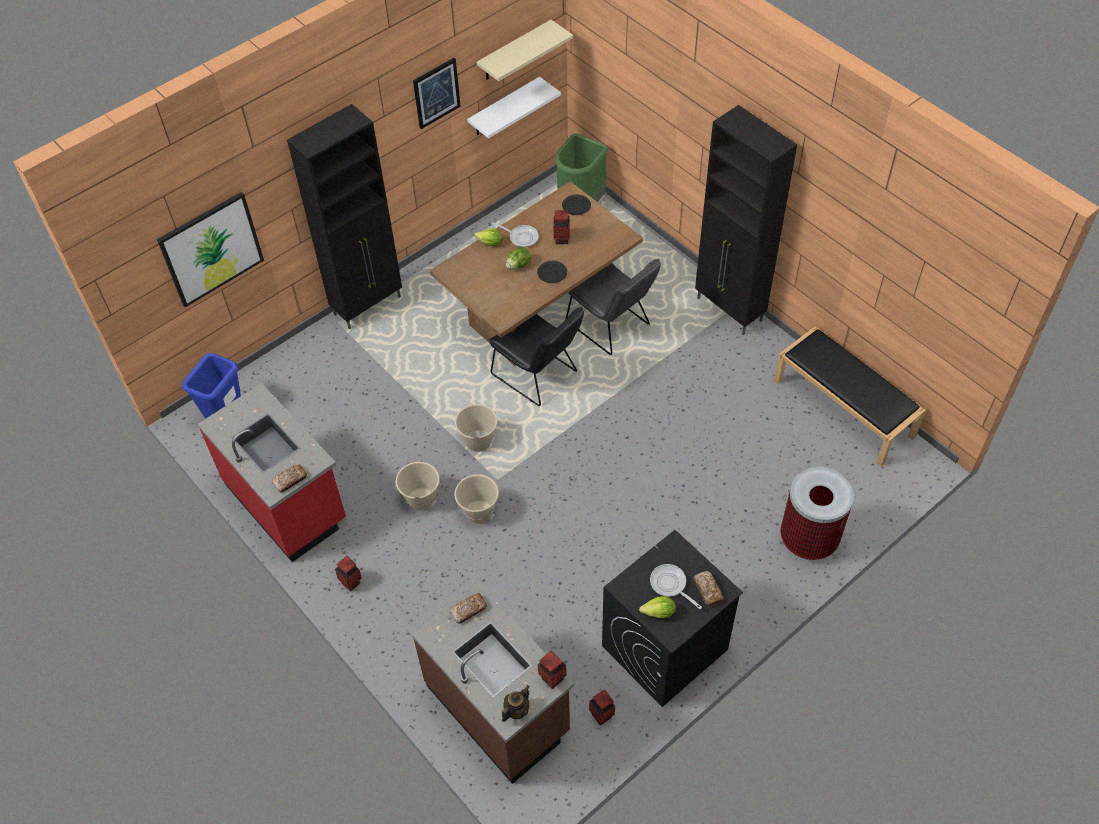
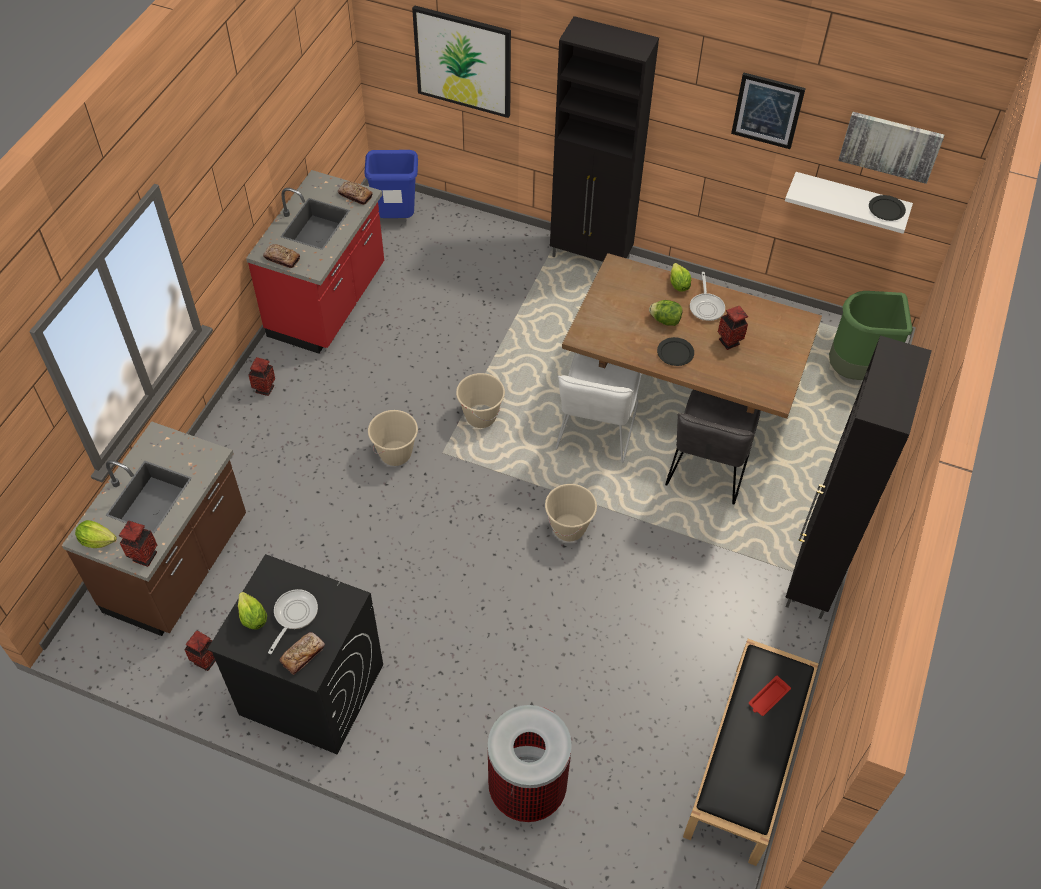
camera: 60 degrees right, 0 degrees up
(421, 499) = (386, 401): beige bucket -> beige bucket (569, 528)
(468, 610) = (197, 454): bread -> bread (355, 195)
(514, 51) = (890, 146): beige shelf -> picture
(516, 710) = (97, 540): teapot -> lettuce
(538, 376) = (595, 432): black chair -> white chair
(576, 206) = (788, 335): black plate -> black plate (886, 209)
(830, 361) = (768, 698): none -> red tray

